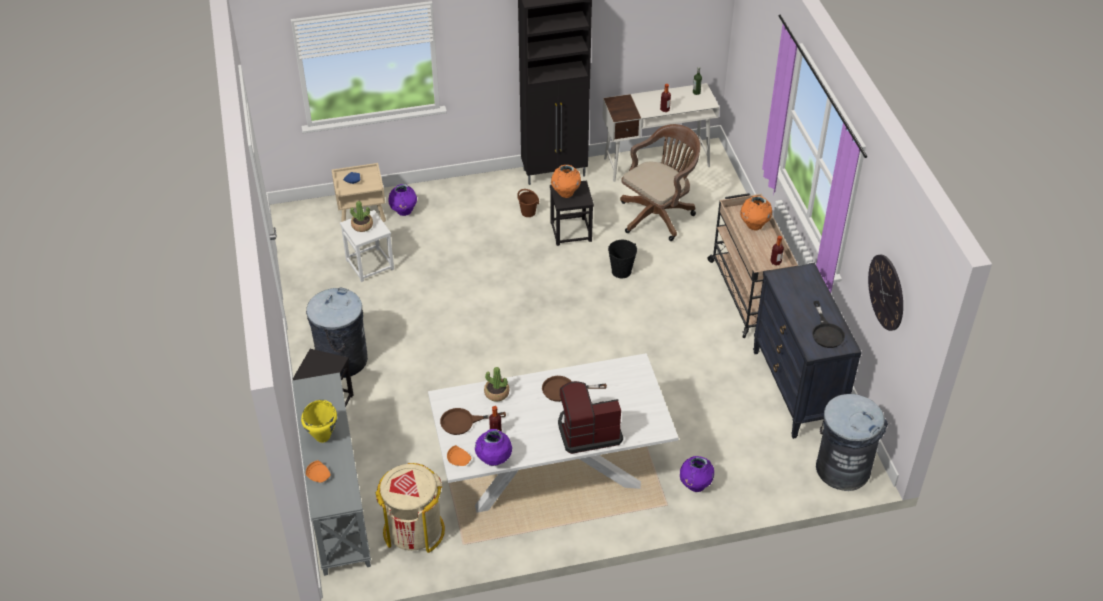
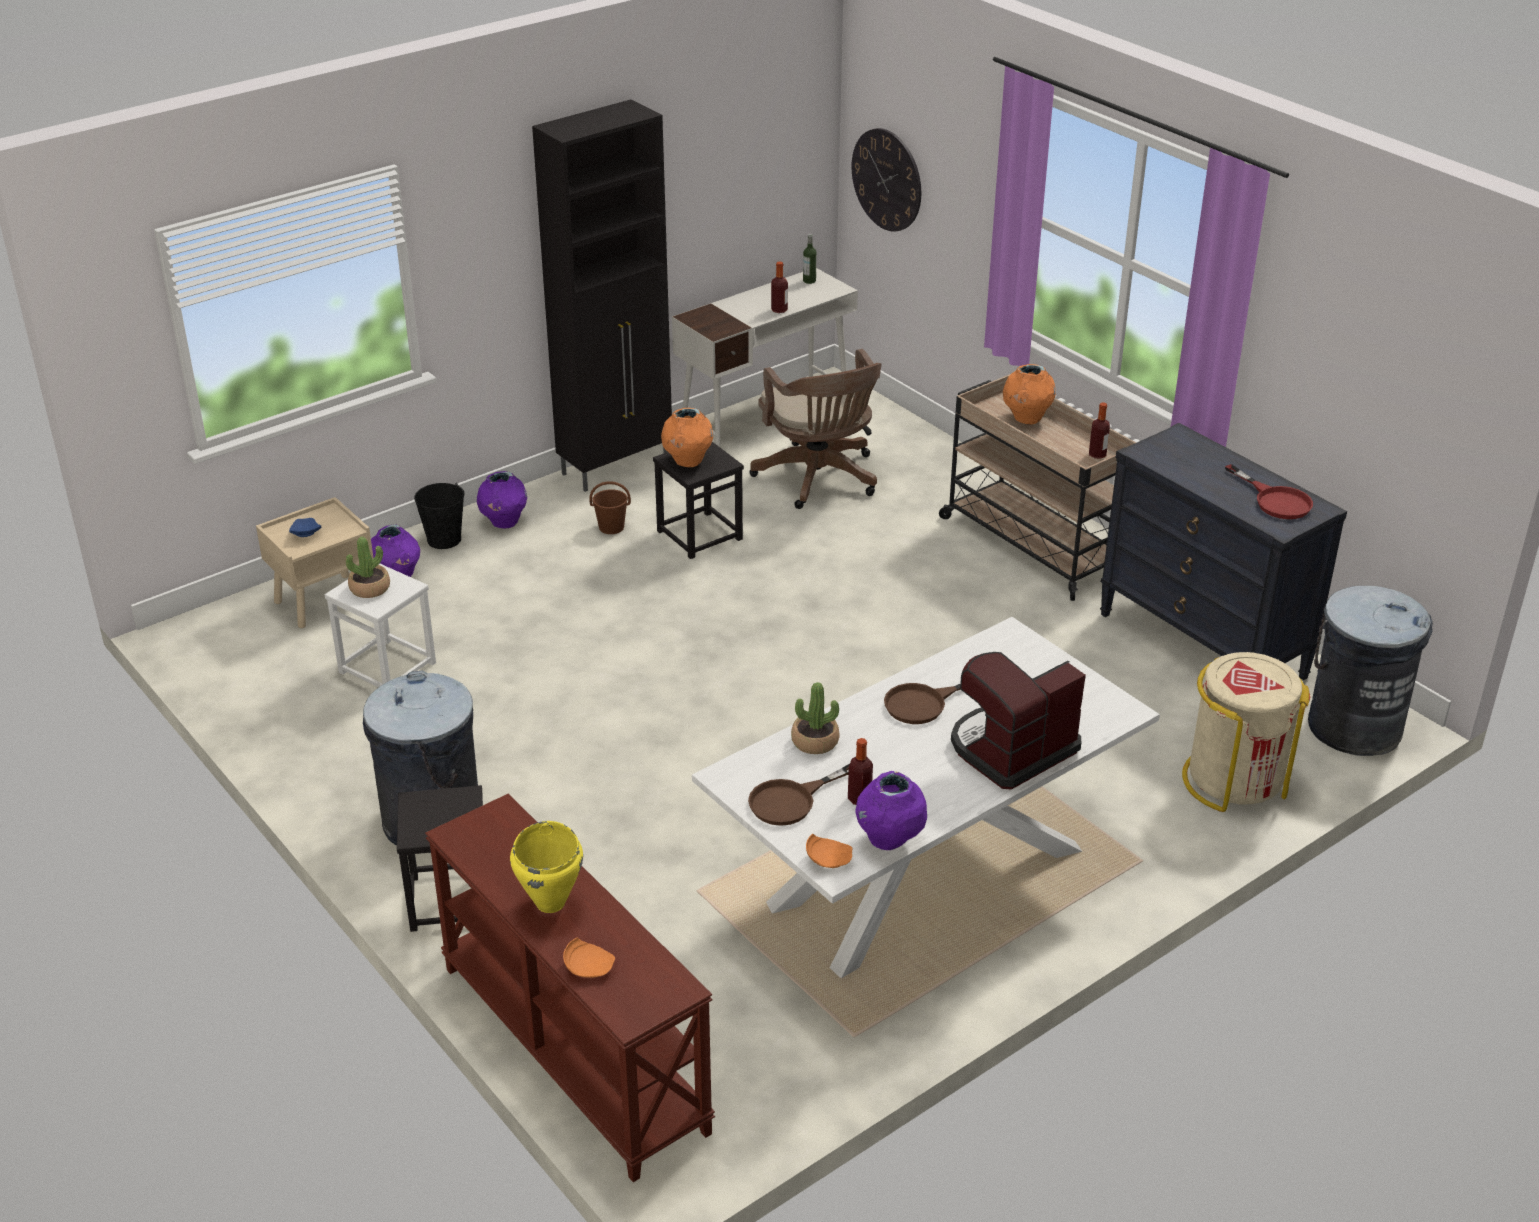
camera: 25 degrees left, 10 degrees down
(335, 501) = (570, 1048): grey console table -> brown console table
(414, 530) = (750, 1045): beige trash can -> beige trash can (1234, 780)
(621, 271) = (819, 565): black bucket -> black bucket (444, 539)
(658, 214) = (819, 479): brown office chair -> brown office chair turned 135 degrees clockwise
(695, 485) = (1162, 819): purple vase -> purple vase (504, 523)
(826, 332) = (1276, 500): black frying pan -> red frying pan
(886, 292) = (1364, 397): wall clock -> wall clock (887, 179)

